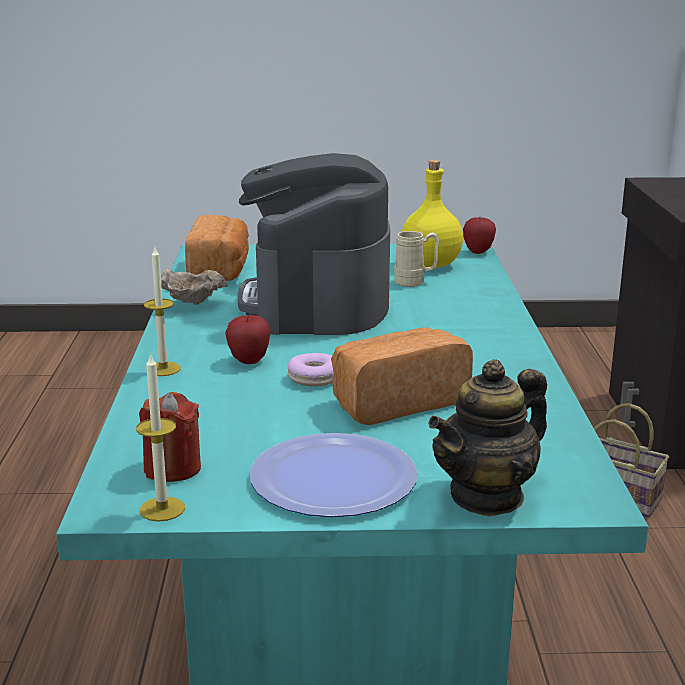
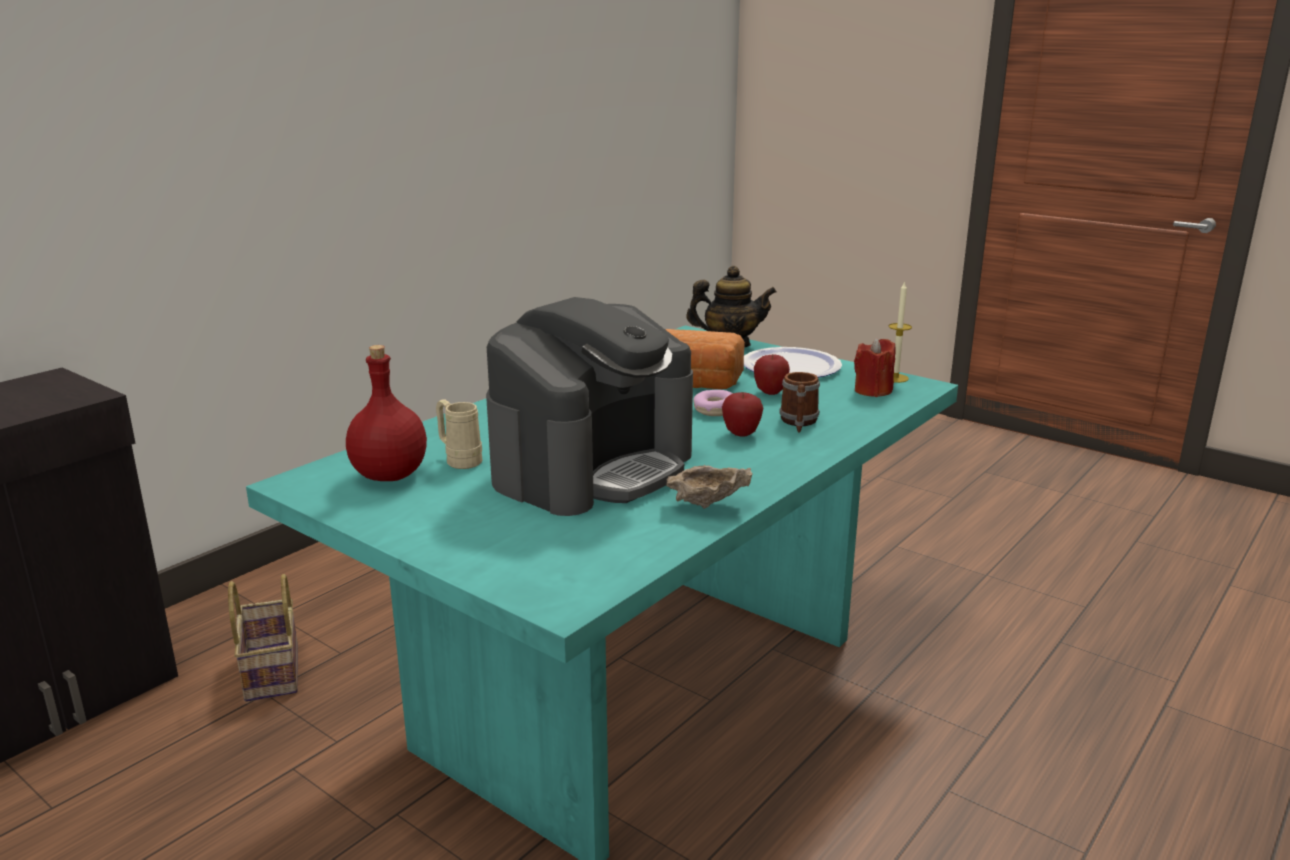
camera: 140 degrees left, 0 degrees up
(163, 369) = (816, 447): candle -> none
(210, 390) = (798, 423): none -> mug
(220, 272) = (609, 547): bread -> none
(430, 264) = (388, 476): yellow bottle -> red bottle
(478, 252) = (299, 476): apple -> apple (770, 392)

